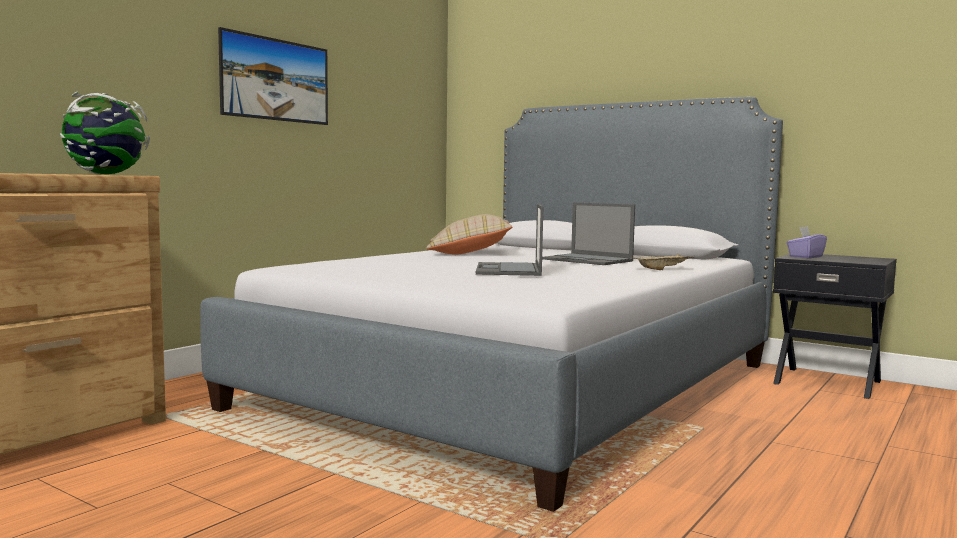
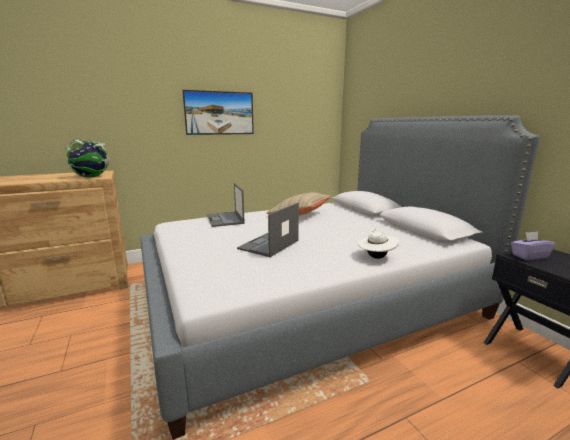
camera: 30 degrees right, 10 degrees up
(588, 260) = (350, 234): laptop -> laptop (225, 219)
(662, 269) = (376, 257): beige tray -> white hat

